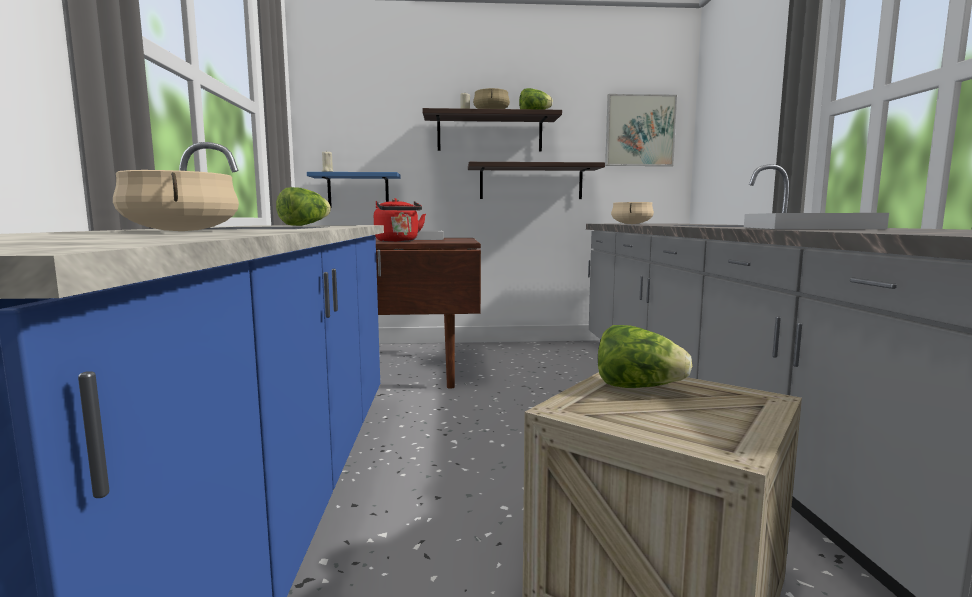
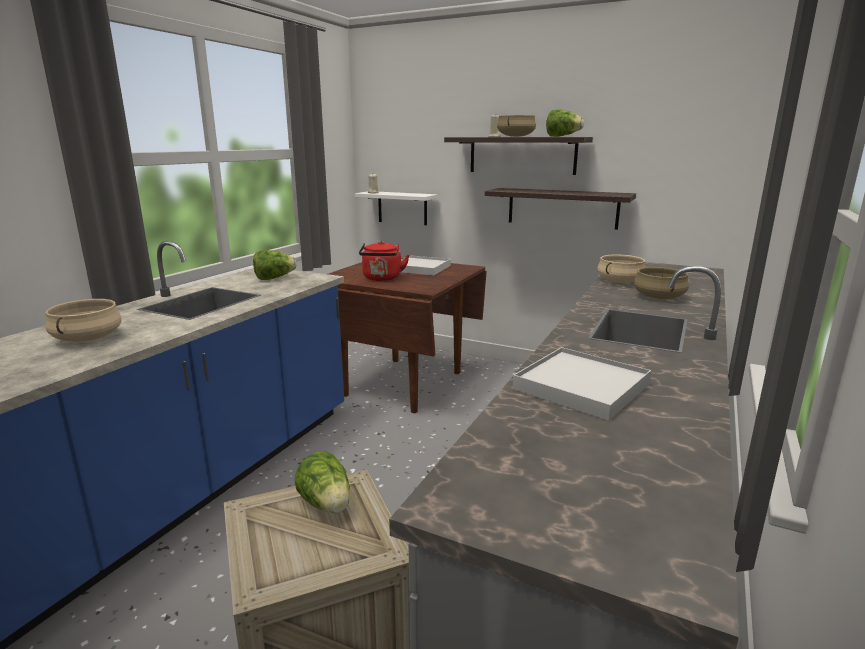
camera: 30 degrees right, 10 degrees up
(358, 191) = (402, 208): blue shelf -> white shelf
(640, 131) = (699, 152): picture -> none
(684, 224) = (659, 297): none -> beige cooking pot

